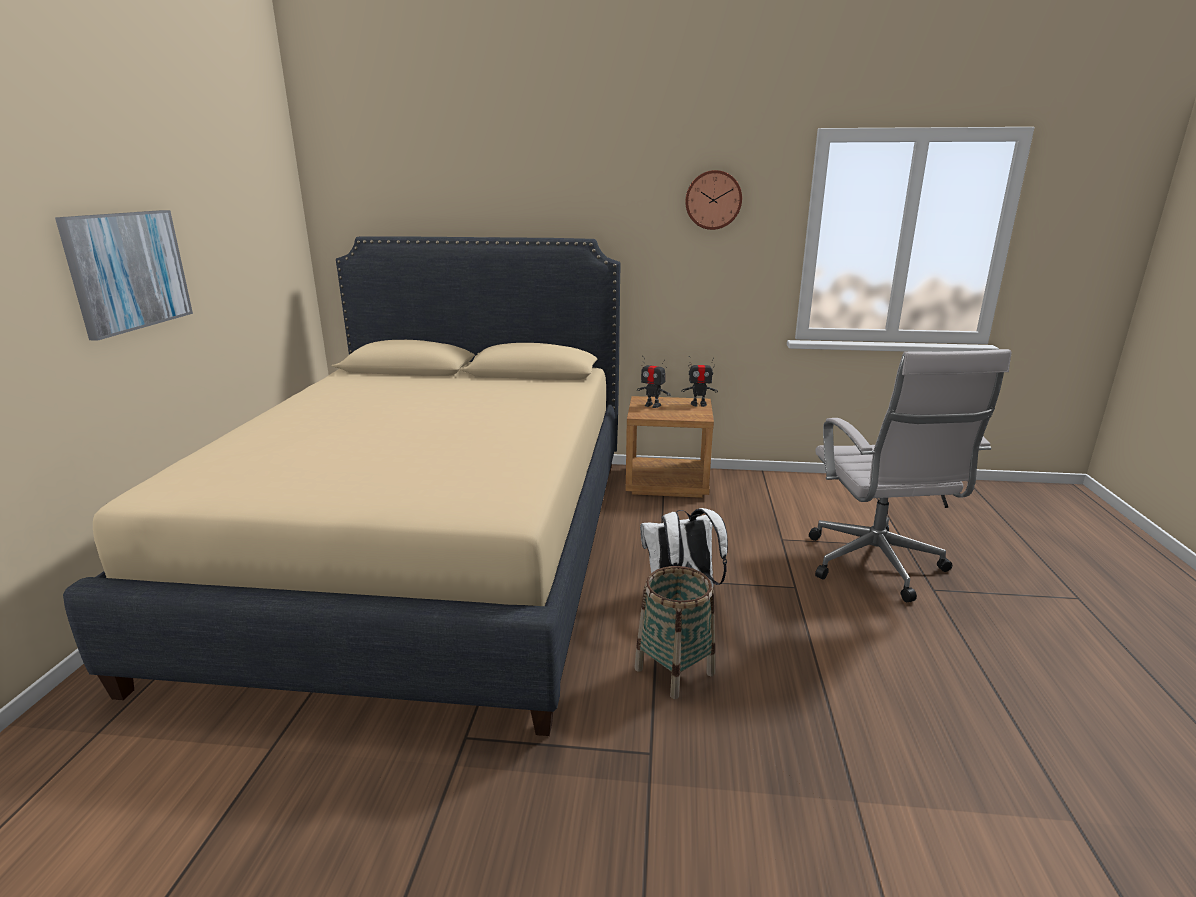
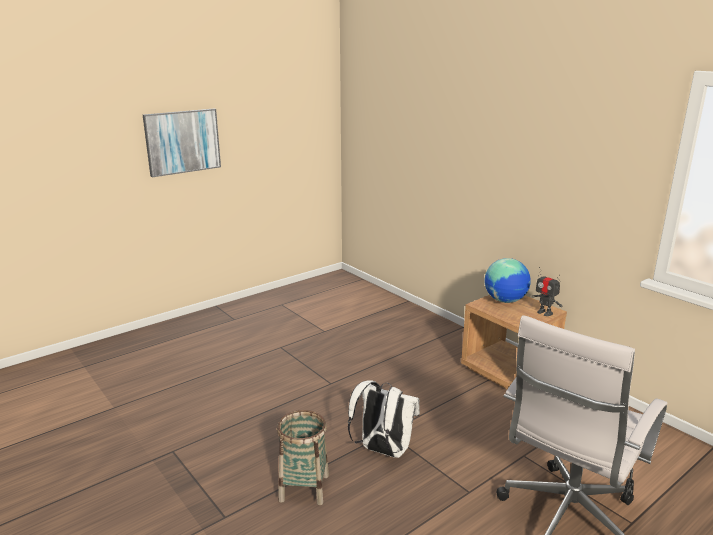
camera: 45 degrees right, 0 degrees up
(432, 551) = (297, 349): beige bed -> none
(652, 405) = (505, 301): toy robot -> globe
(713, 200) = (589, 130): wall clock -> none

